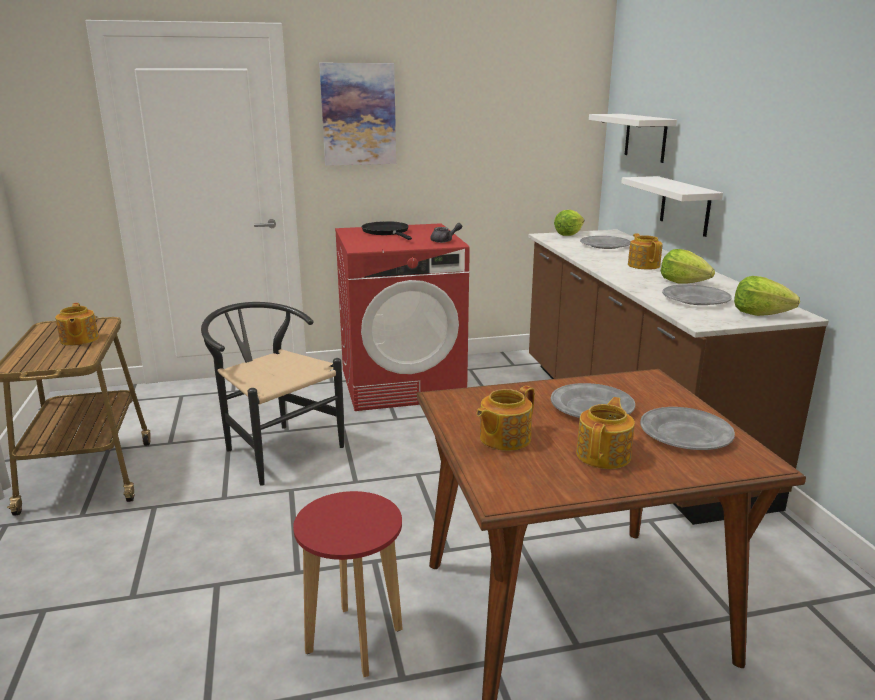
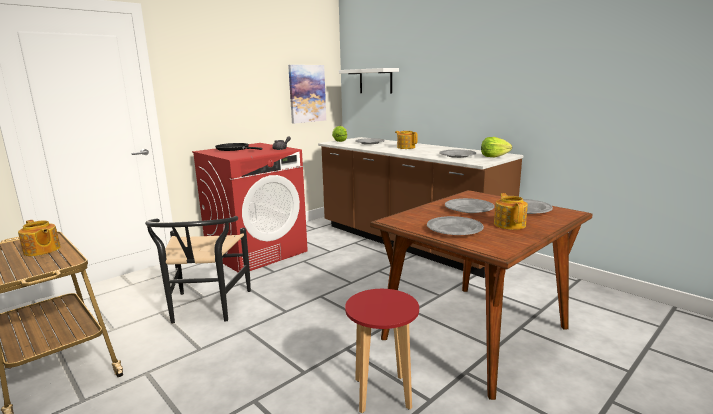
camera: 30 degrees left, 5 degrees down
(275, 448) = (206, 309): black chair -> black chair turned 105 degrees counterclockwise
(358, 114) = (200, 71): picture -> picture (307, 93)
(503, 438) = (454, 229): teapot -> grey plate
(683, 282) = (438, 151): lettuce -> none
(685, 206) = (413, 114): white shelf -> none

